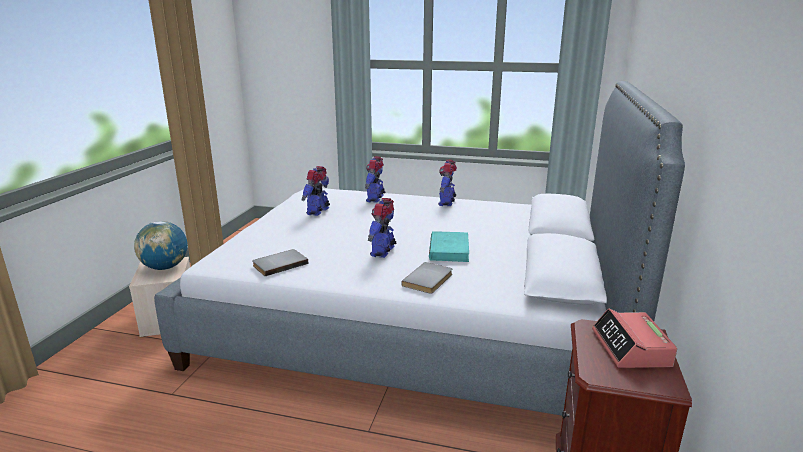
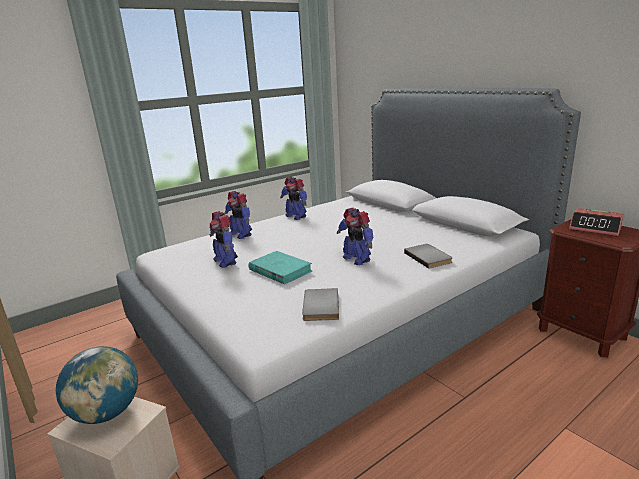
camera: 50 degrees left, 0 degrees up
(449, 249) = (384, 238): turquoise book -> turquoise book (280, 270)

